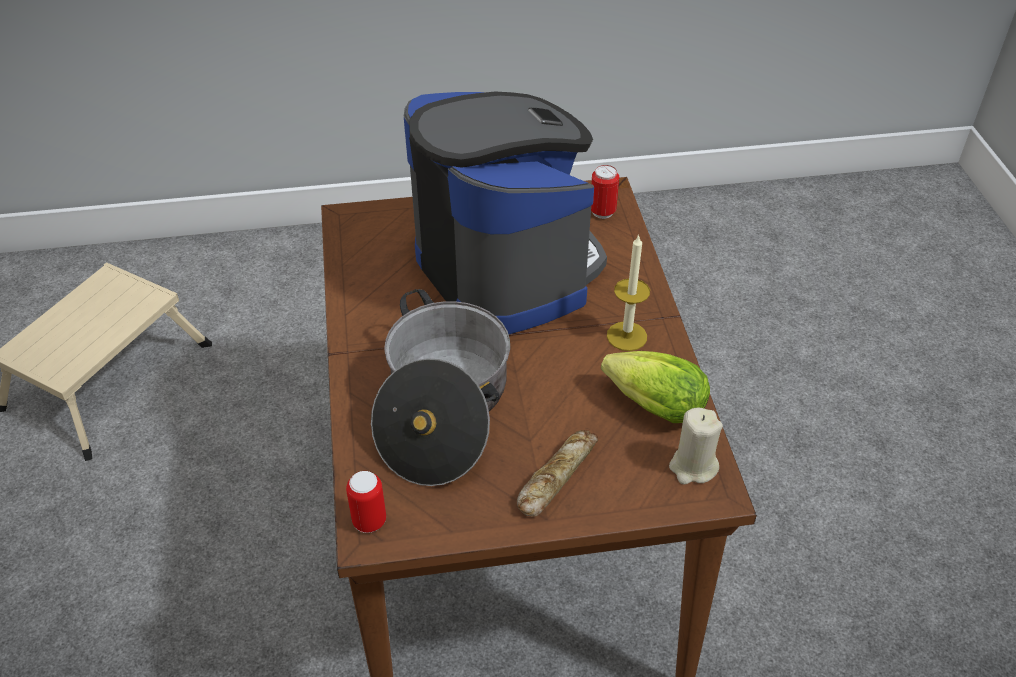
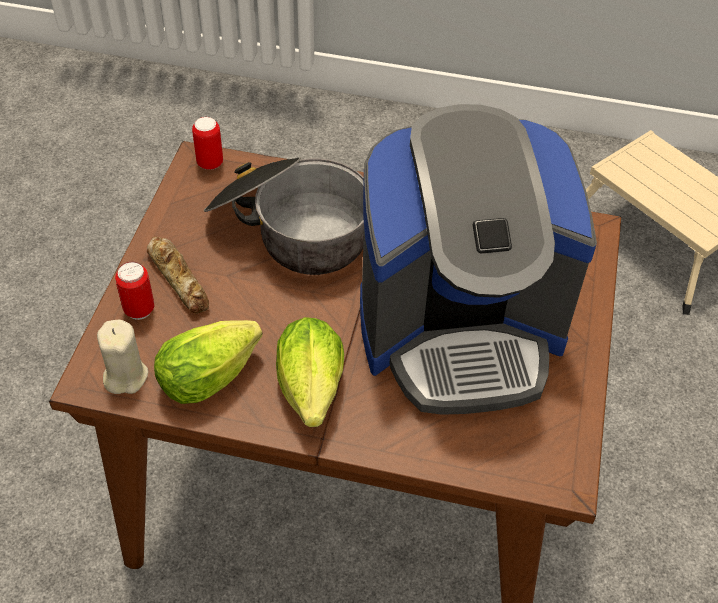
camera: 110 degrees right, 5 degrees up
(602, 212) = (527, 456): can -> can (139, 310)
(626, 336) = (311, 394): candle -> lettuce

